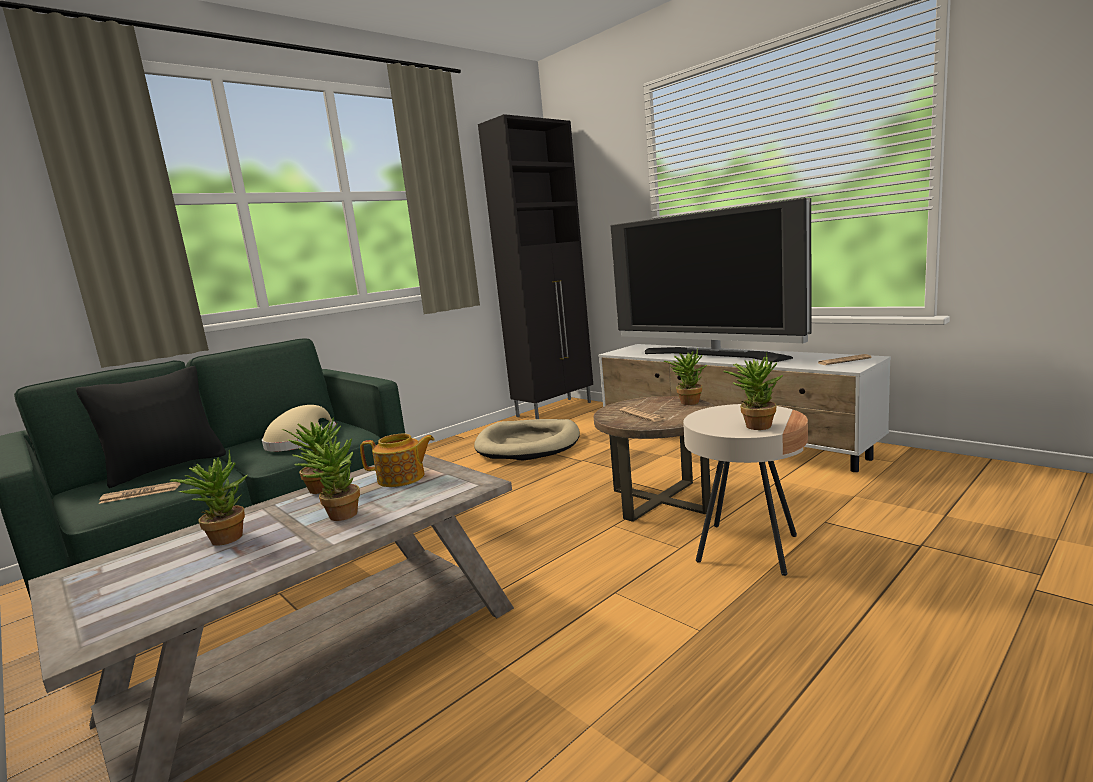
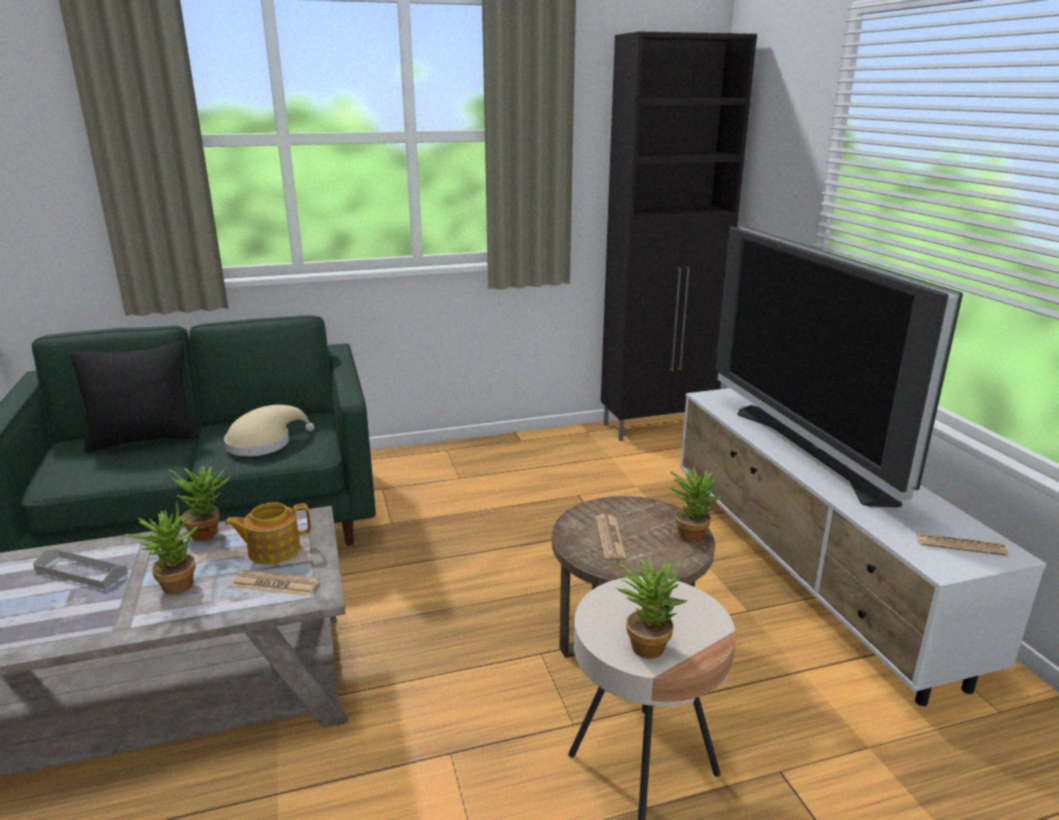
camera: 25 degrees right, 10 degrees up
(141, 493) = (95, 472): newspaper -> newspaper (275, 584)
(224, 537) = (81, 572): potted plant -> grey tray
(402, 478) = (273, 550): teapot -> teapot turned 135 degrees clockwise
(528, 444) = (574, 478): beige dog bed -> none

